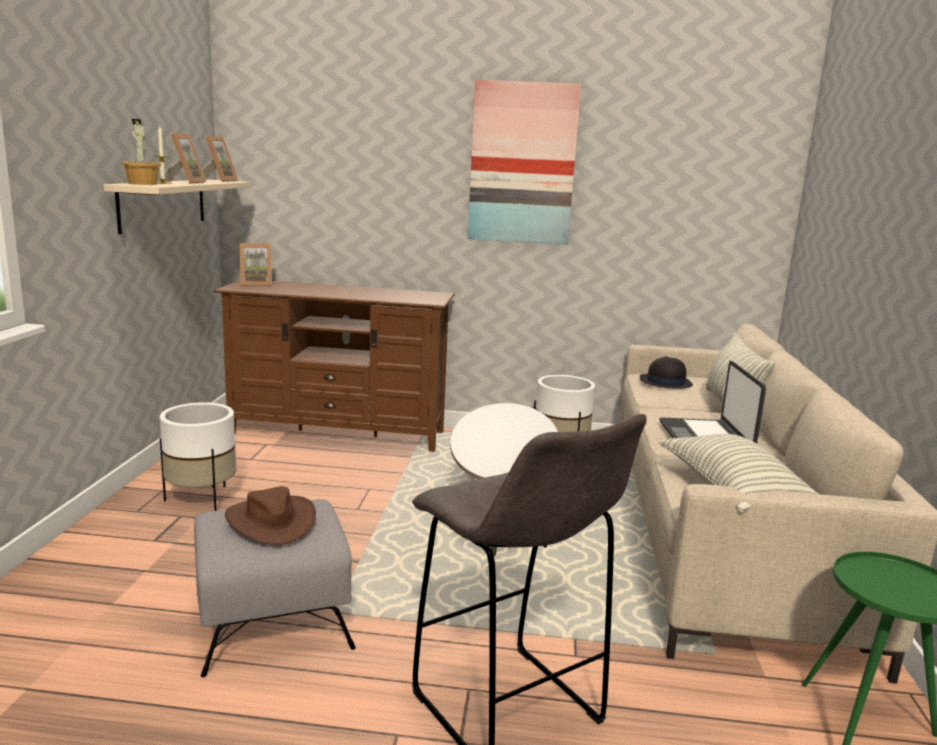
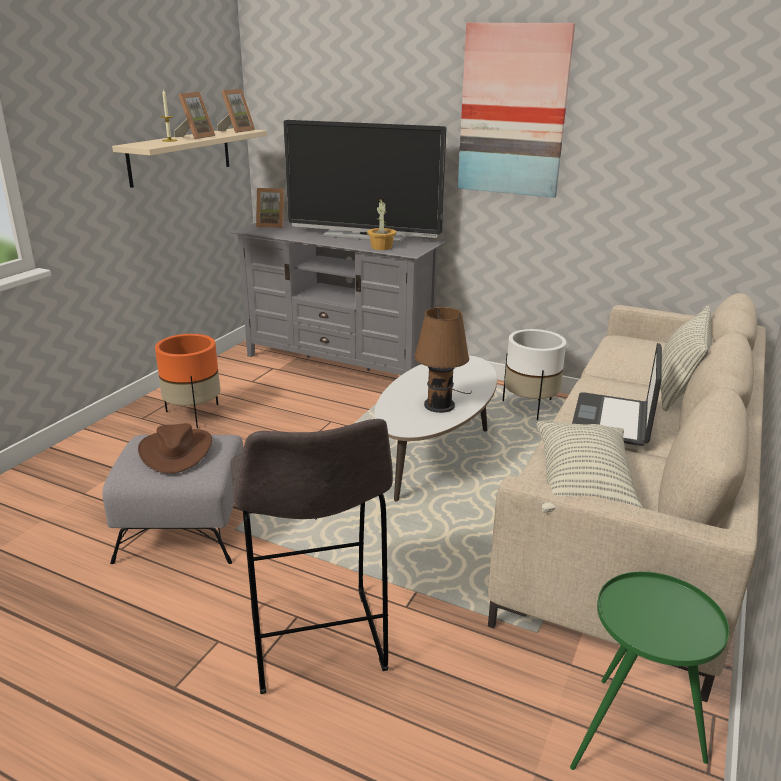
camera: 20 degrees right, 10 degrees up
(142, 184) = (146, 143): potted plant -> potted plant (381, 247)
(202, 500) = (194, 414): white planter -> orange planter
(339, 433) = (339, 363): brown tv stand -> grey tv stand
(369, 291) = (364, 236): none -> television
(517, 447) = (440, 404): none -> brown table lamp
(665, 382) = (632, 350): black hat -> none

